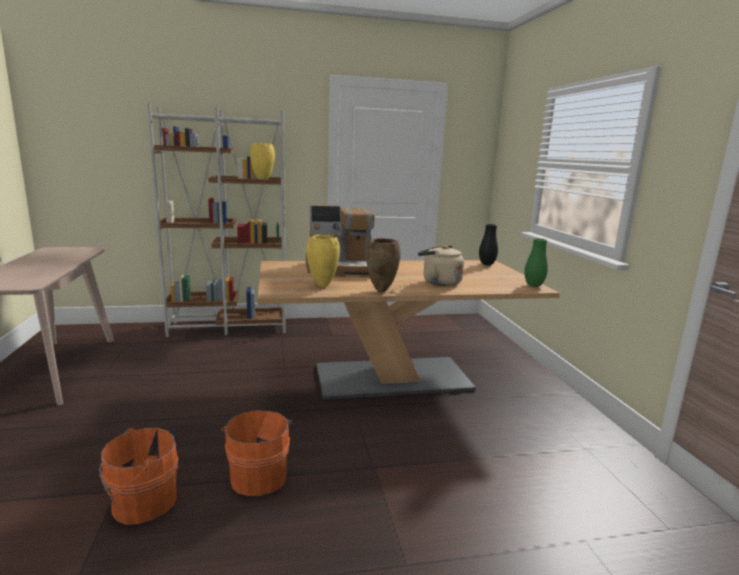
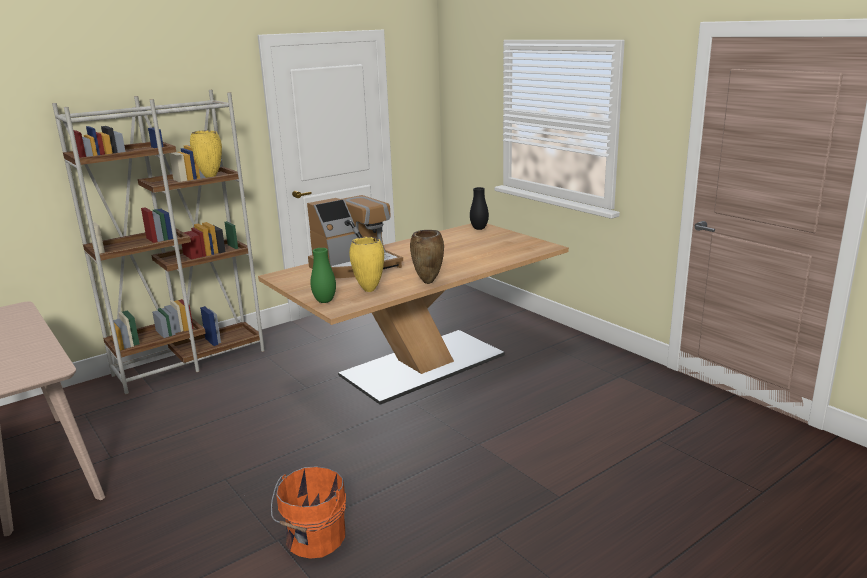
camera: 25 degrees left, 5 degrees up
(258, 475) = (391, 483): orange bucket -> none
(439, 282) = (464, 260): beige kettle -> none
(533, 286) = (542, 244): green vase -> green vase (324, 301)

